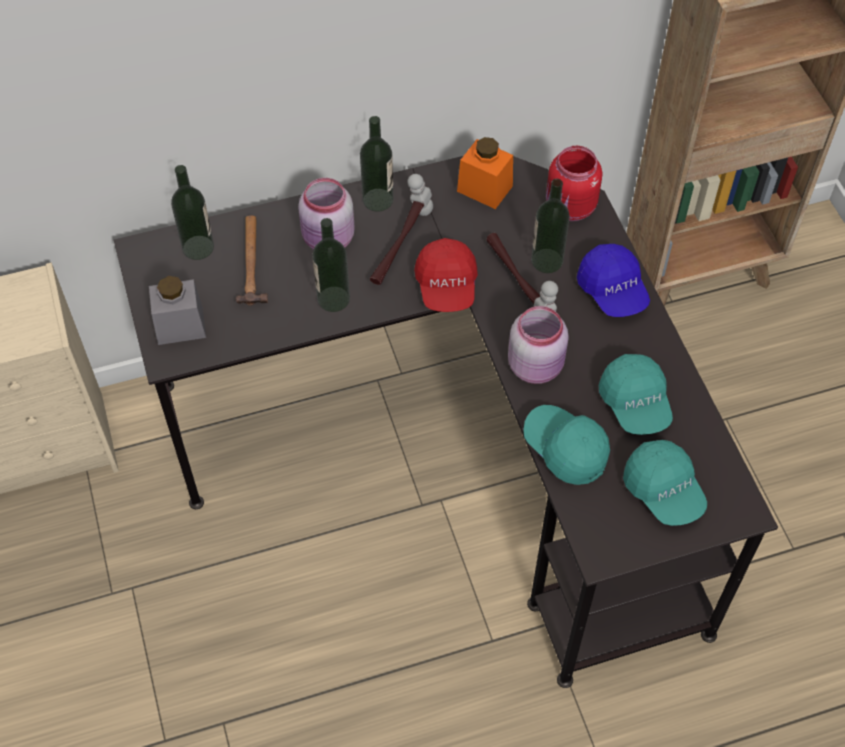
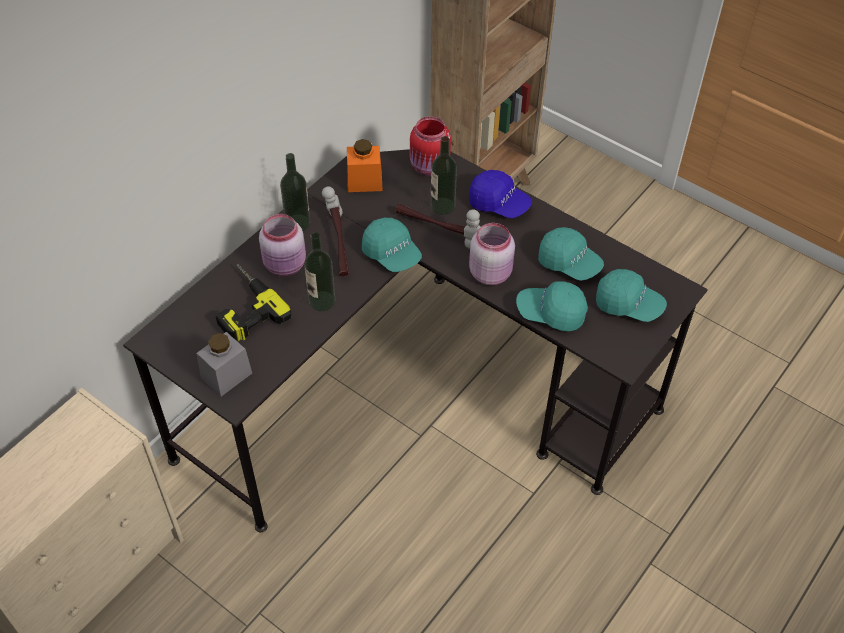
camera: 35 degrees left, 5 degrees down
(198, 247) = (194, 317): bottle -> none
(252, 262) = (243, 307): hammer -> power drill
(447, 286) = (392, 254): red cap -> turquoise cap

